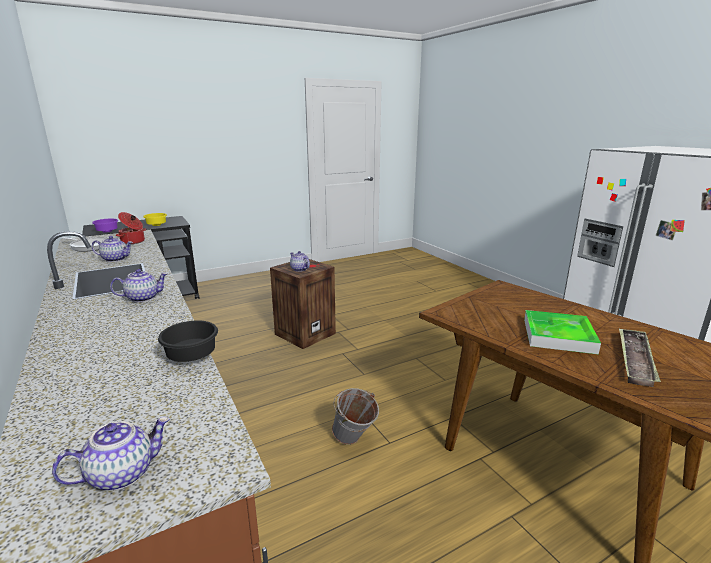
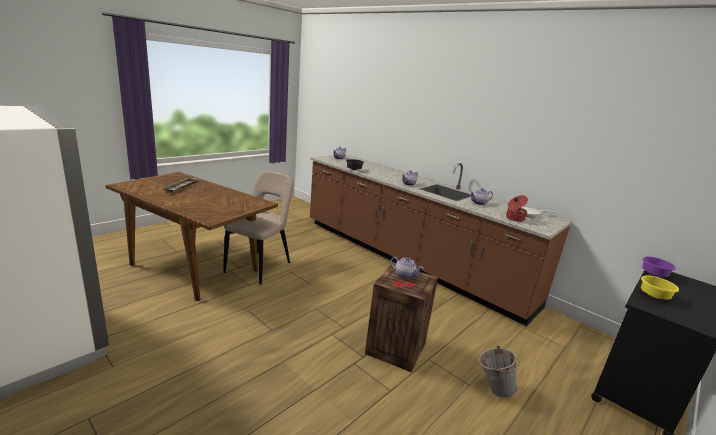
camera: 160 degrees right, 0 degrees up
(354, 441) = (308, 269): grey bucket -> grey bucket (492, 388)
(441, 458) = (260, 266): none -> beige chair
(558, 335) = (206, 194): tray -> none

